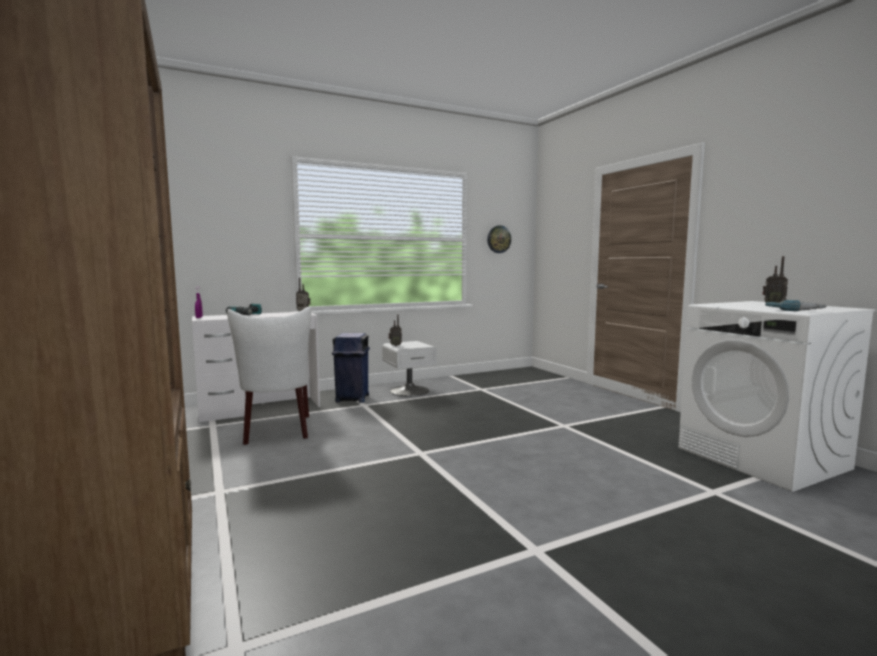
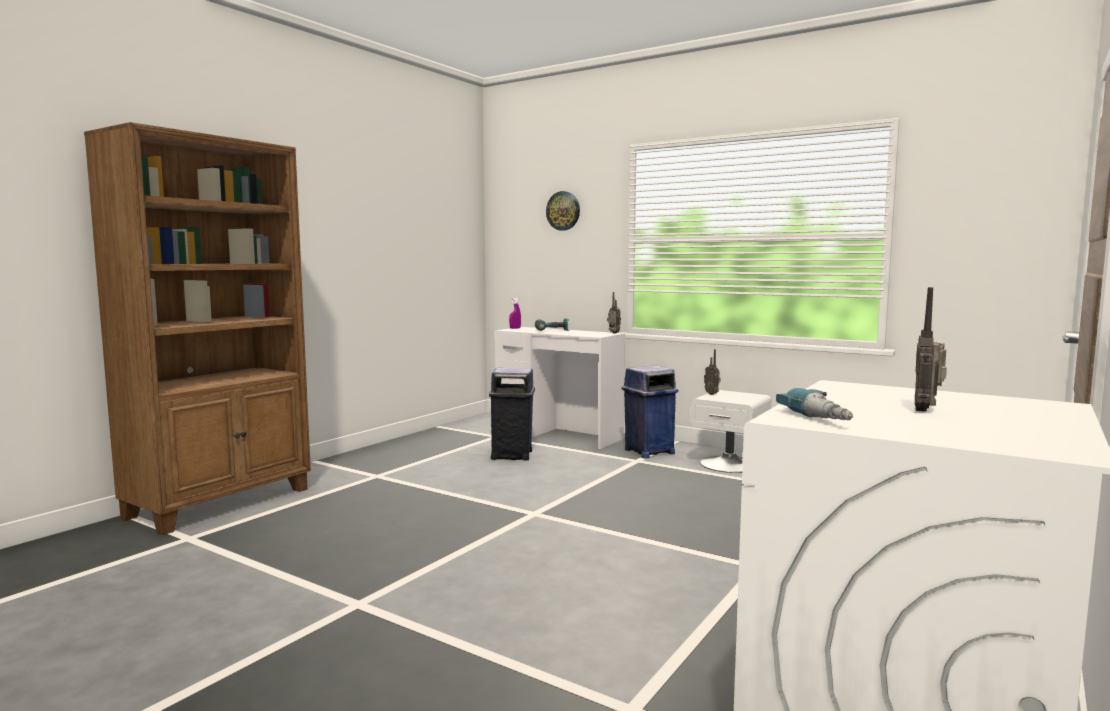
camera: 60 degrees right, 0 degrees up
(277, 431) = (512, 455): white chair -> blue trash can
(498, 239) = (970, 232): wall clock -> wall clock (563, 211)

